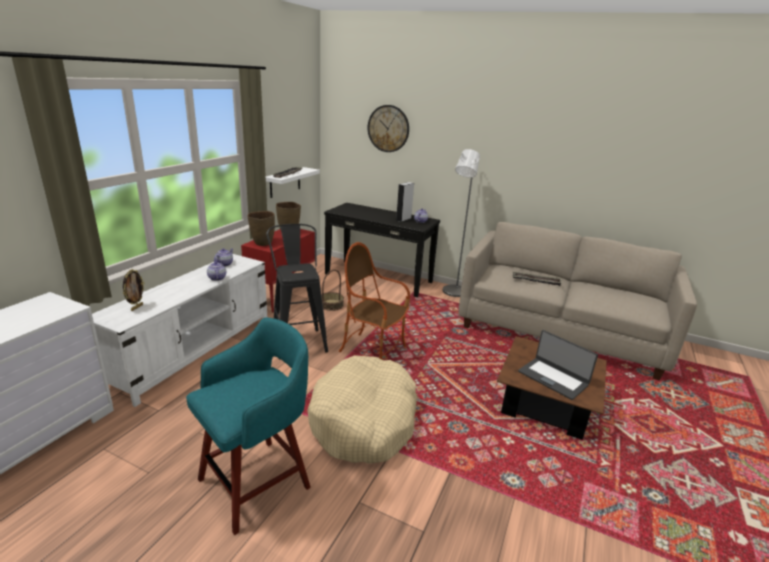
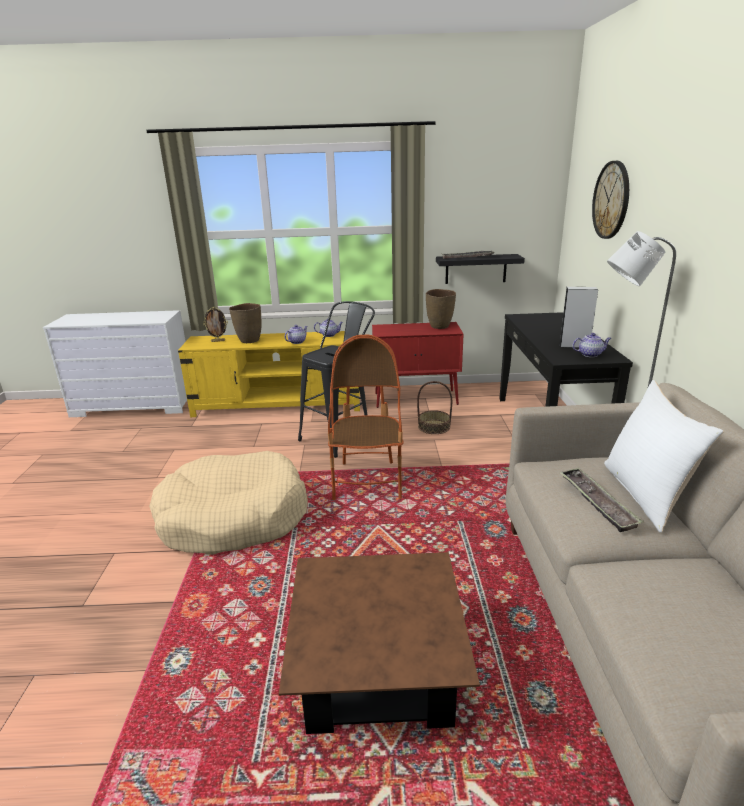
camera: 65 degrees right, 0 degrees up
(195, 350) = (278, 405): white tv stand -> yellow tv stand
(258, 481) = (126, 494): turquoise stool -> none
(262, 243) = (389, 328): brown vase -> brown vase (249, 341)
(285, 182) = (476, 269): white shelf -> black shelf
(532, 272) = (646, 495): none -> white pillow
(553, 378) = (347, 614): laptop -> none

